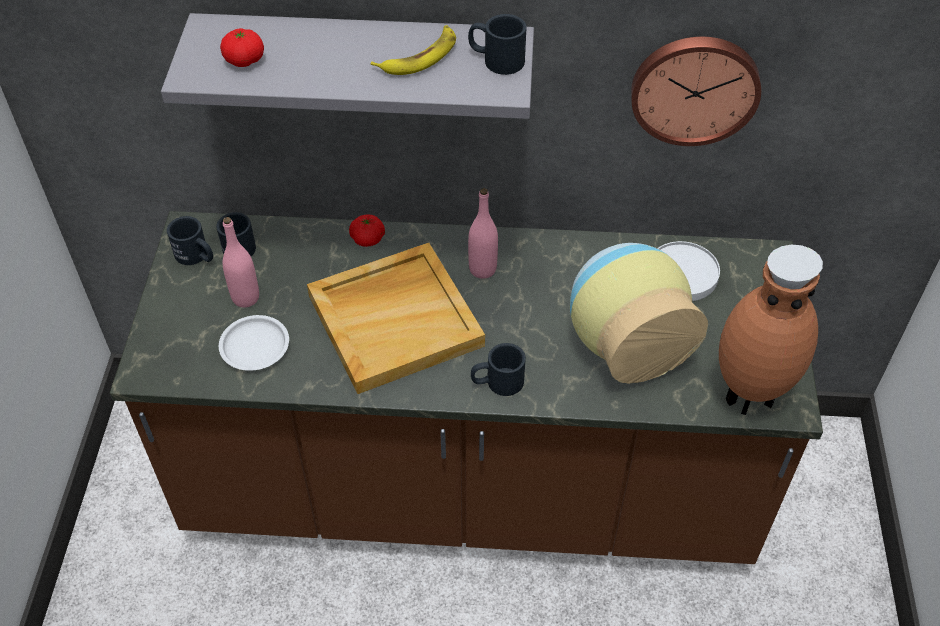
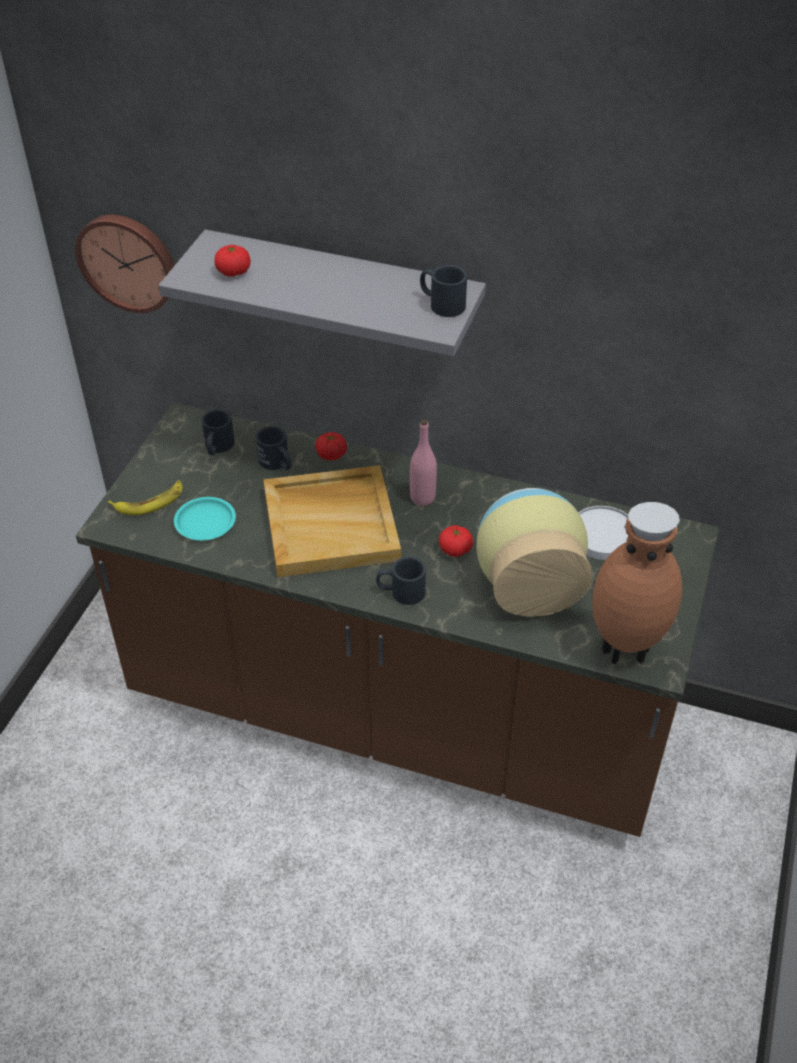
camera: 15 degrees right, 5 degrees down
(196, 256) = (182, 442): black mug -> black mug (277, 463)
(245, 298) = (211, 482): pink bottle -> none
(255, 346) = (206, 522): white plate -> turquoise plate
(420, 56) = (378, 291): banana -> banana (150, 502)
(537, 321) = (455, 549): none -> tomato
(694, 88) = (627, 361): wall clock -> wall clock (129, 261)

